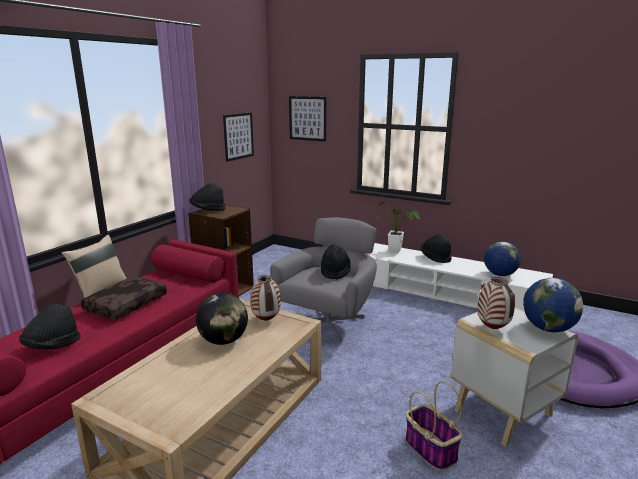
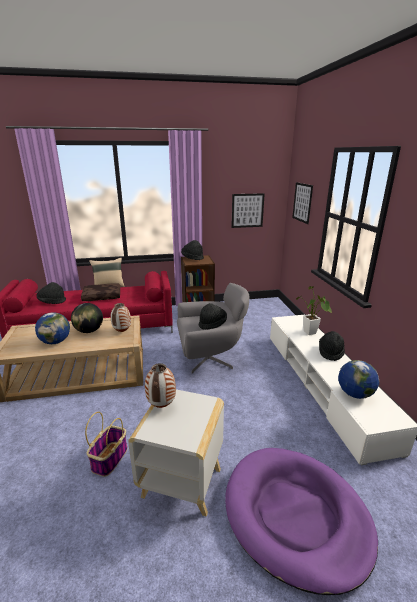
camera: 50 degrees right, 5 degrees up
(548, 328) = (190, 434): globe -> globe (55, 342)

